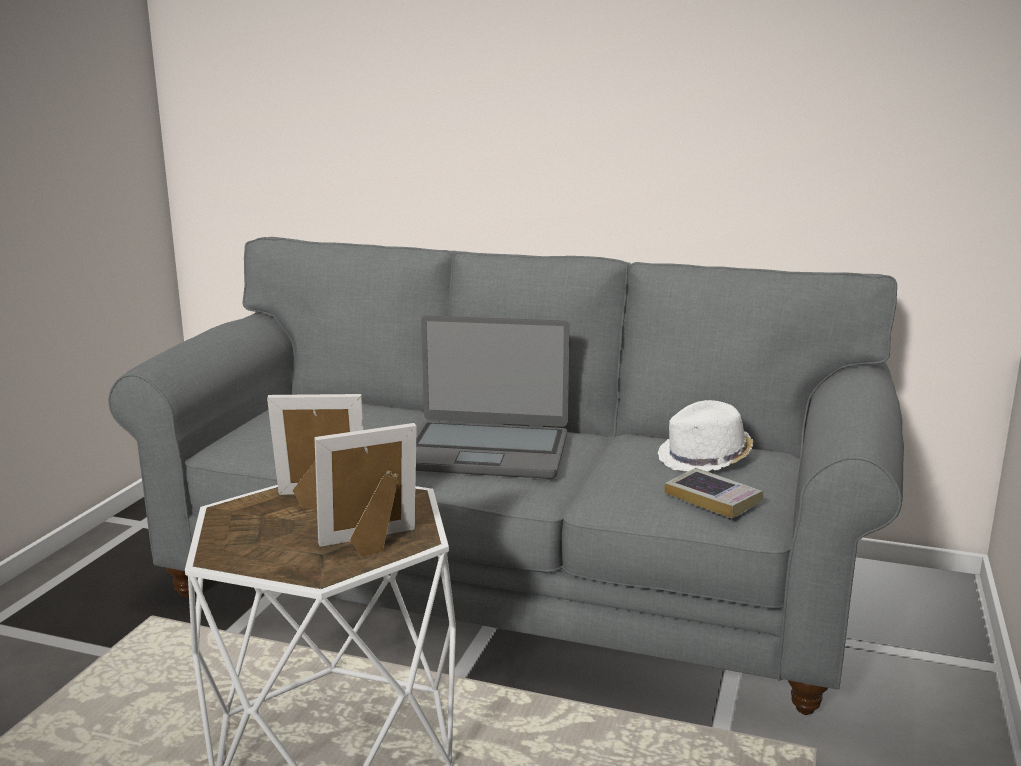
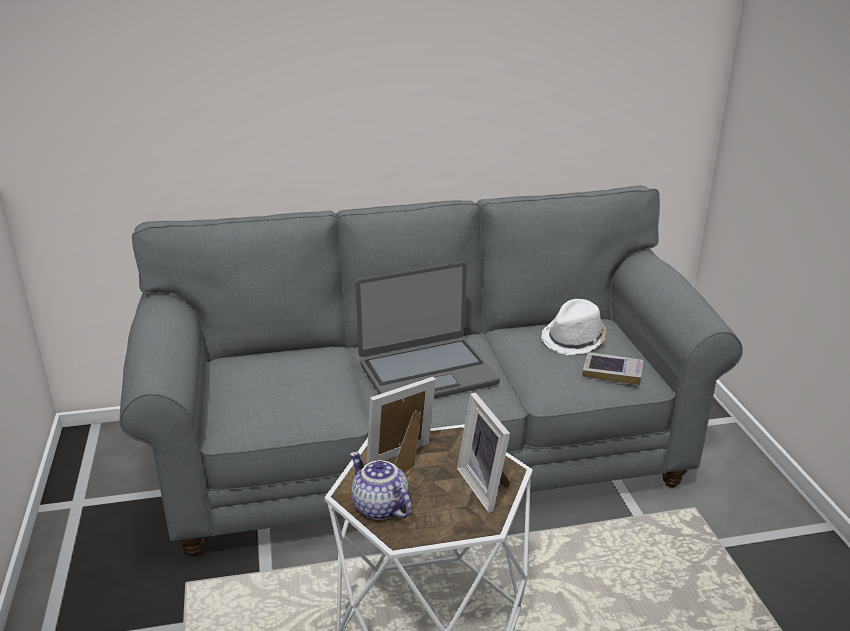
camera: 30 degrees left, 10 degrees up
(234, 529) = (379, 507): none -> teapot
(372, 544) = (487, 486): picture frame -> picture frame turned 60 degrees counterclockwise

